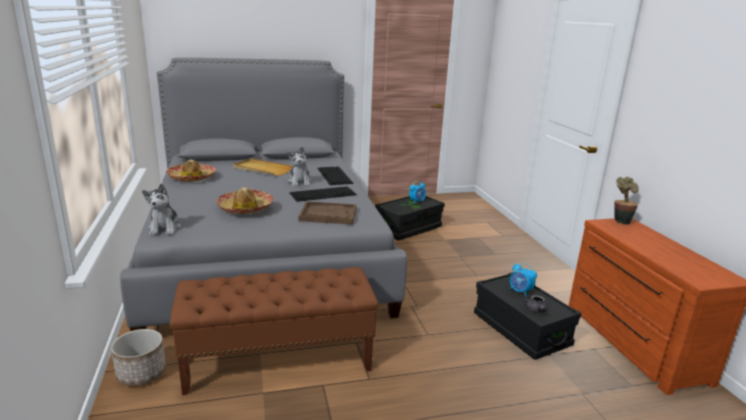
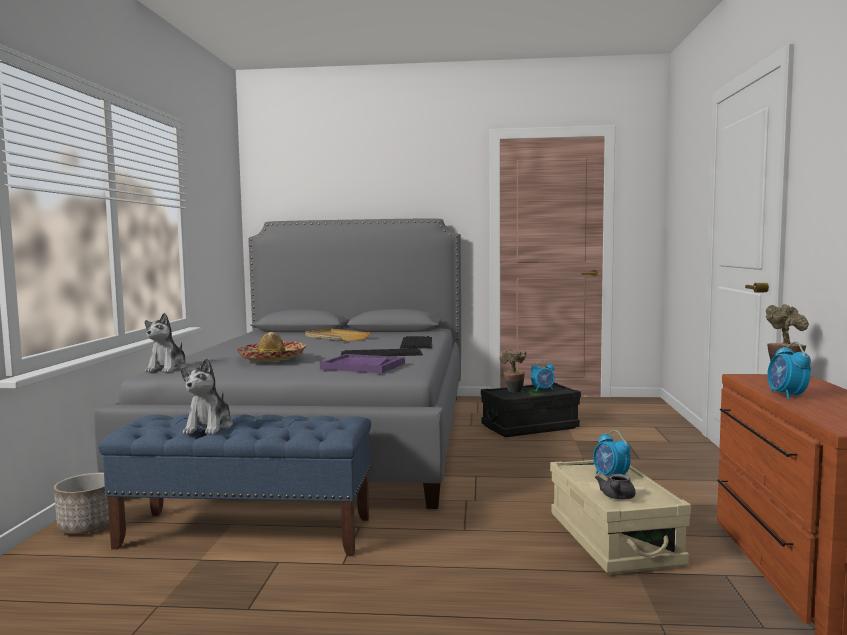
camera: 20 degrees right, 15 degrees down
(192, 177) = (249, 341): hat -> none
(279, 360) = (247, 533): brown bench -> blue bench
(300, 182) = (366, 346): plush toy -> plush toy (209, 427)
(328, 215) = (362, 366): brown tray -> purple tray
(399, 206) = (513, 392): none -> potted plant
(520, 330) = (613, 540): black storage box -> beige storage box
(641, 246) = (787, 395): none -> alarm clock

